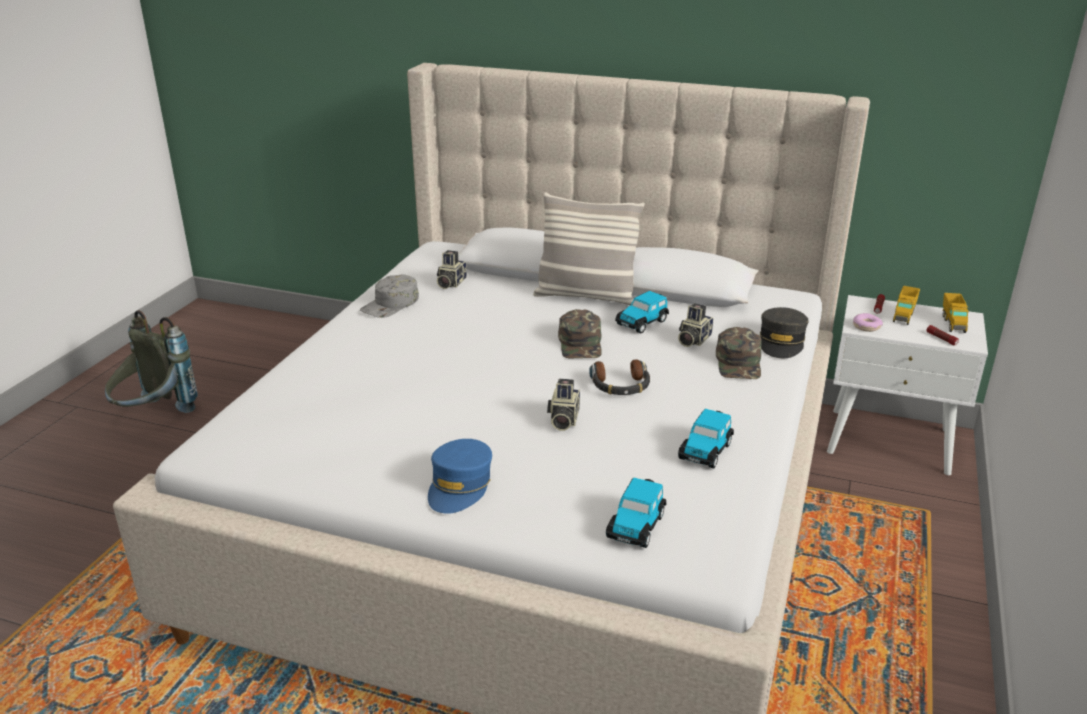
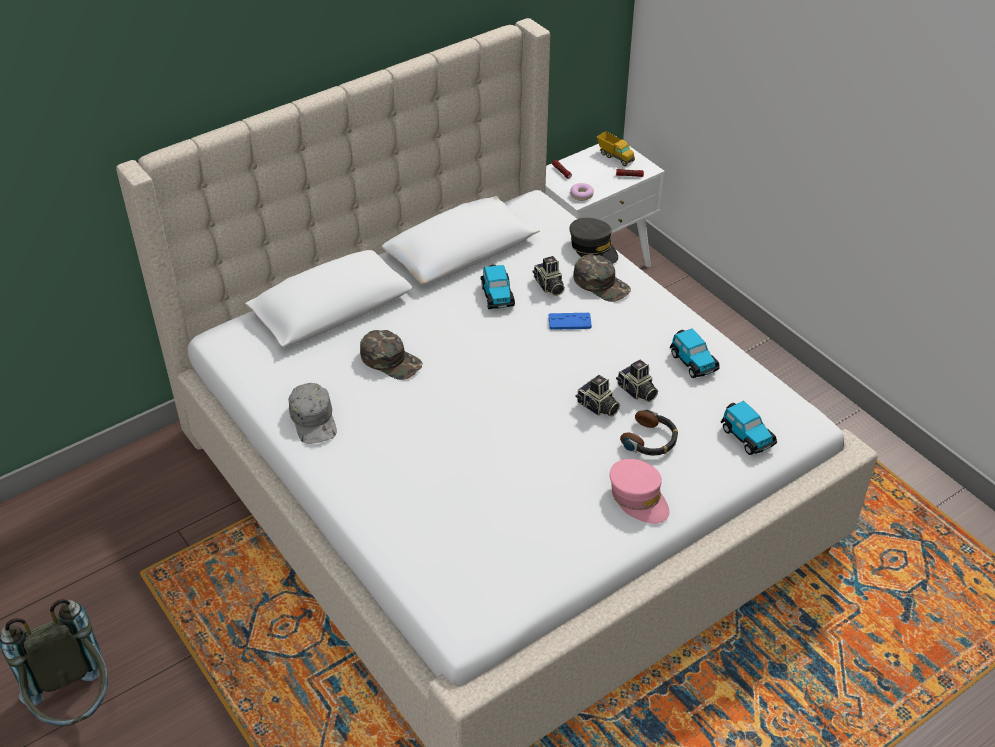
camera: 55 degrees left, 15 degrees up
(450, 283) = (311, 365): camera -> camera (636, 391)
(460, 486) = (638, 498): blue cap -> pink cap
(581, 343) = (498, 343): green cap -> green cap (391, 360)
(586, 296) = (422, 301): pillow -> none
(620, 385) = (579, 356): headphones -> headphones (650, 440)
(660, 365) = (569, 322): none -> blue game controller
(904, 315) = (583, 169): toy truck -> none

